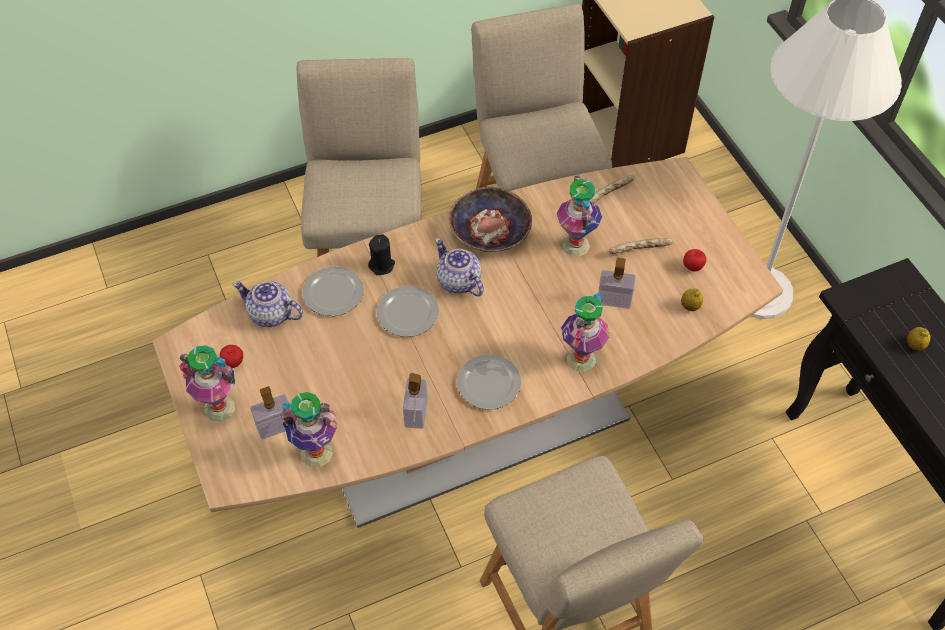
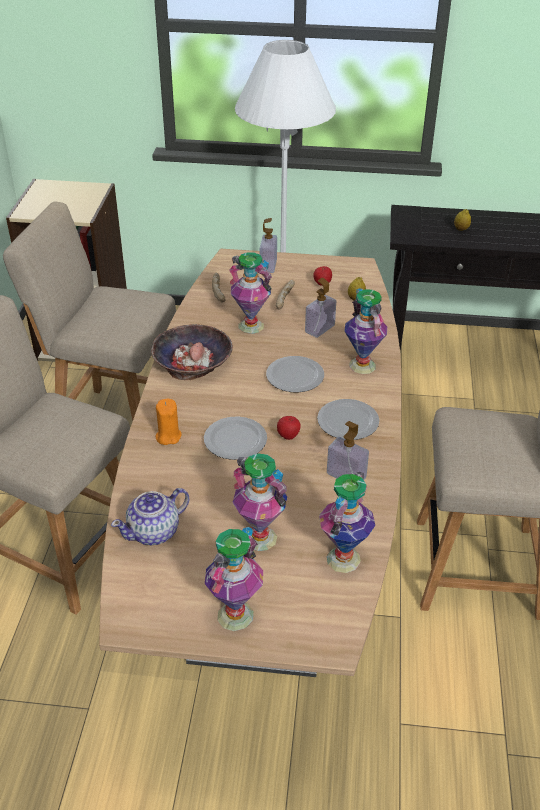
camera: 60 degrees left, 15 degrees down
(233, 363) = (189, 583): apple -> apple (288, 436)
(275, 426) = (291, 578): soap dispenser -> soap dispenser (268, 266)
(306, 385) = (260, 537): none -> vase
(332, 292) = (168, 479): plate -> plate (294, 376)
(382, 265) = (168, 436): black candle -> orange candle
(458, 282) = (229, 398): teapot -> none

